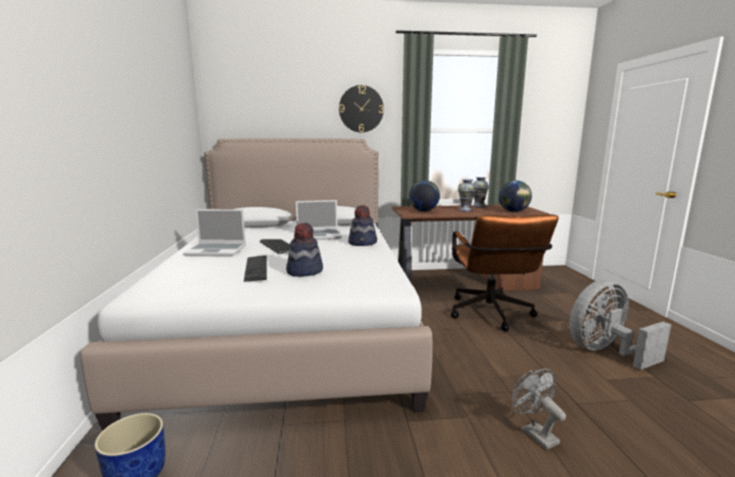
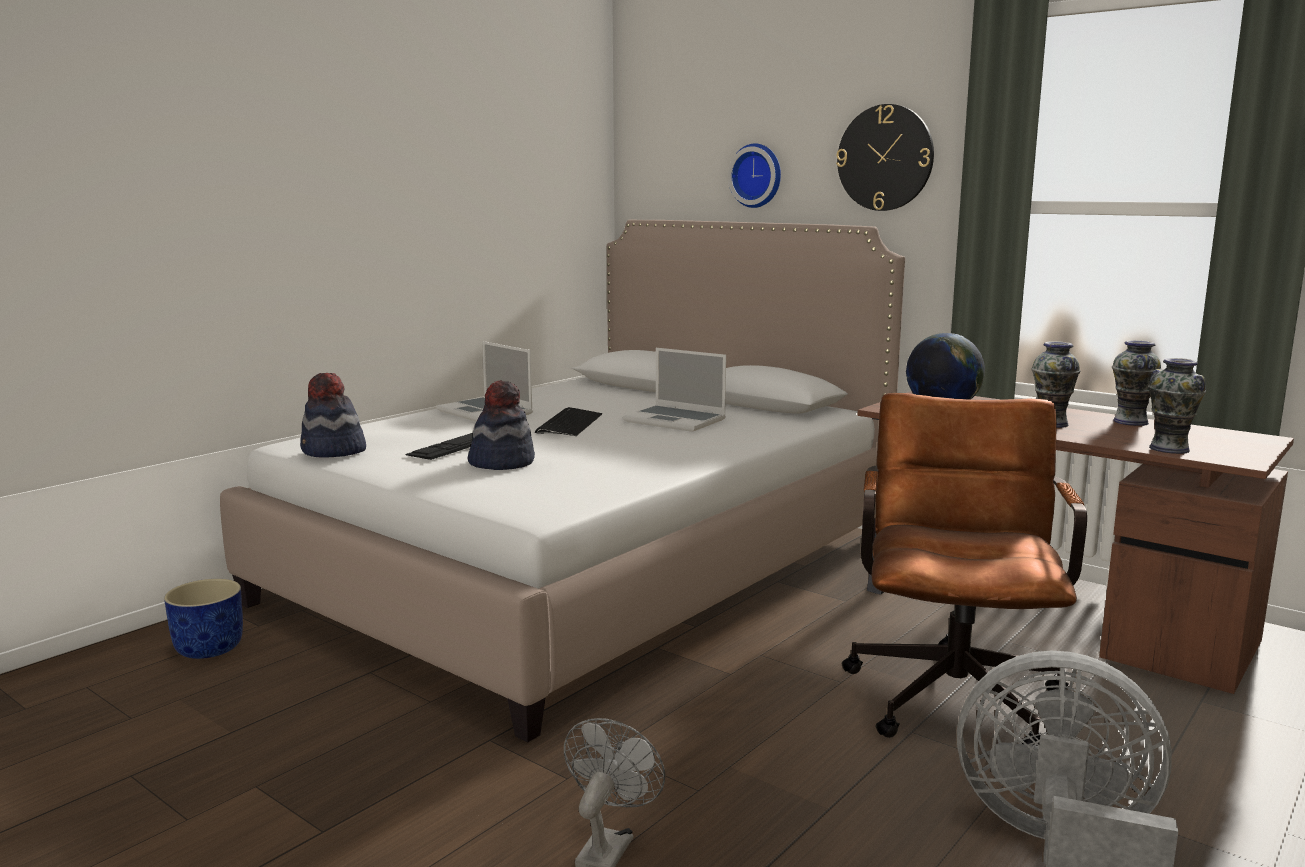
camera: 45 degrees right, 0 degrees up
(294, 116) = (757, 175): none -> wall clock
(363, 243) = (702, 446): hat -> hat (333, 452)
(491, 315) = (953, 689): brown office chair -> brown office chair turned 150 degrees clockwise
(513, 211) = (1169, 449): globe -> vase

